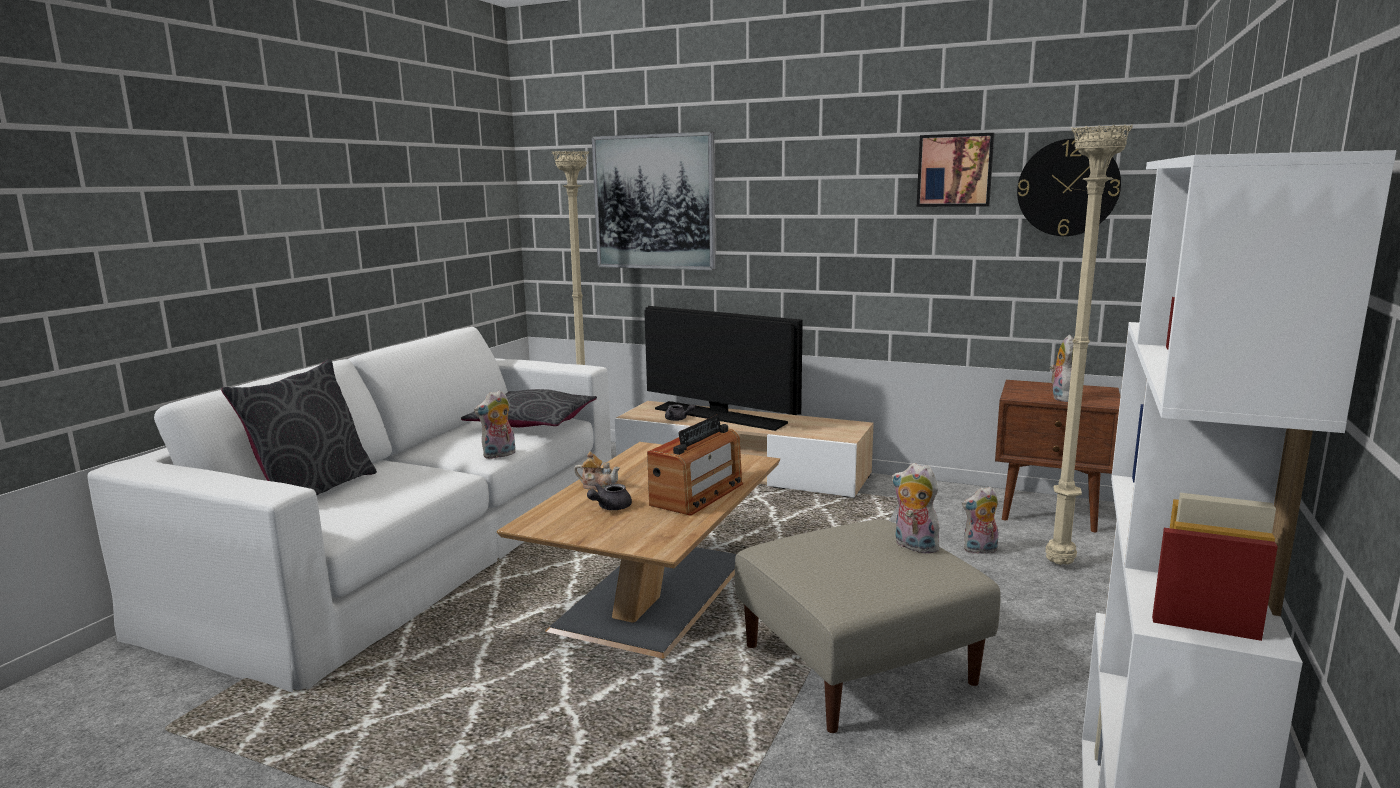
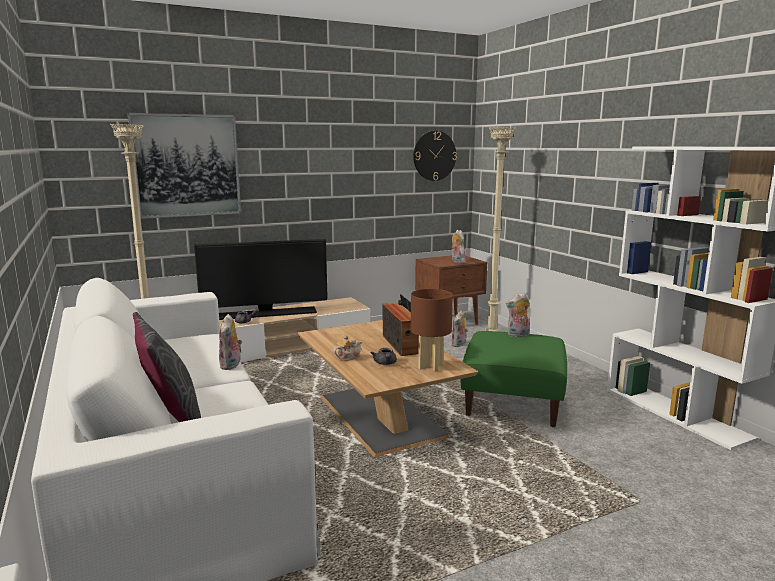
camera: 50 degrees left, 0 degrees up
(532, 423) = (194, 342): grey pillow -> none
(639, 532) = (430, 367): none -> brown table lamp
(858, 663) = (512, 401): beige ottoman -> green ottoman
(955, 170) = (383, 146): picture -> none

